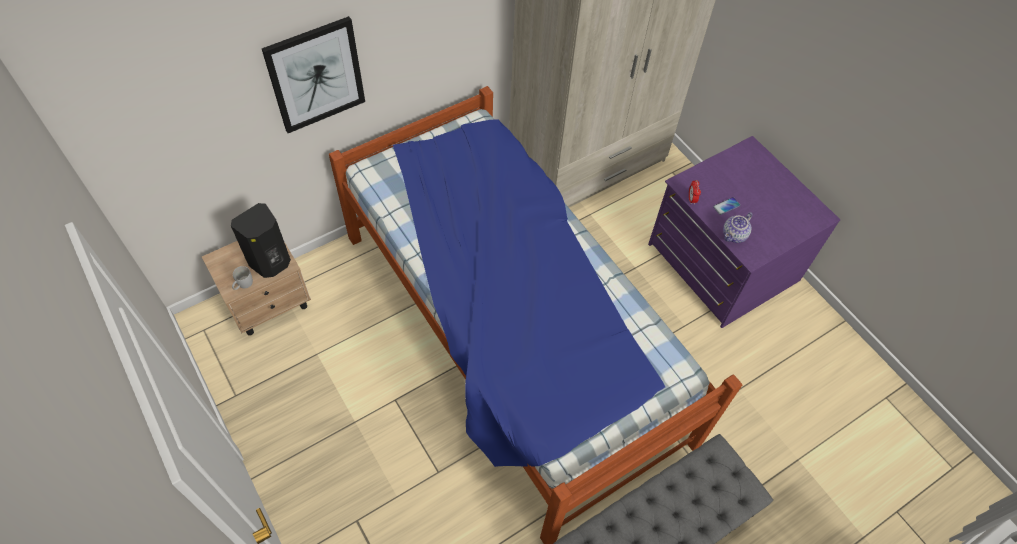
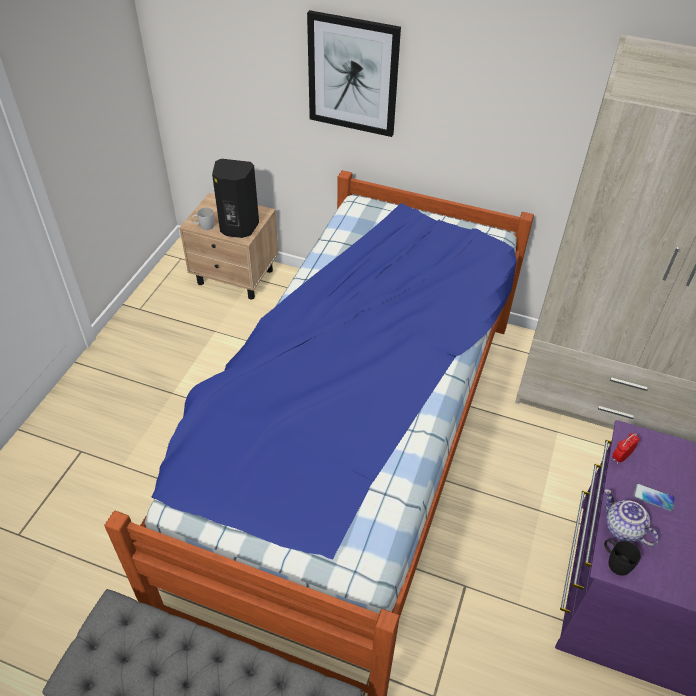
camera: 55 degrees right, 10 degrees down
(734, 235) = (622, 529): teapot -> teapot turned 45 degrees clockwise
(750, 254) = (615, 561): none -> black mug

